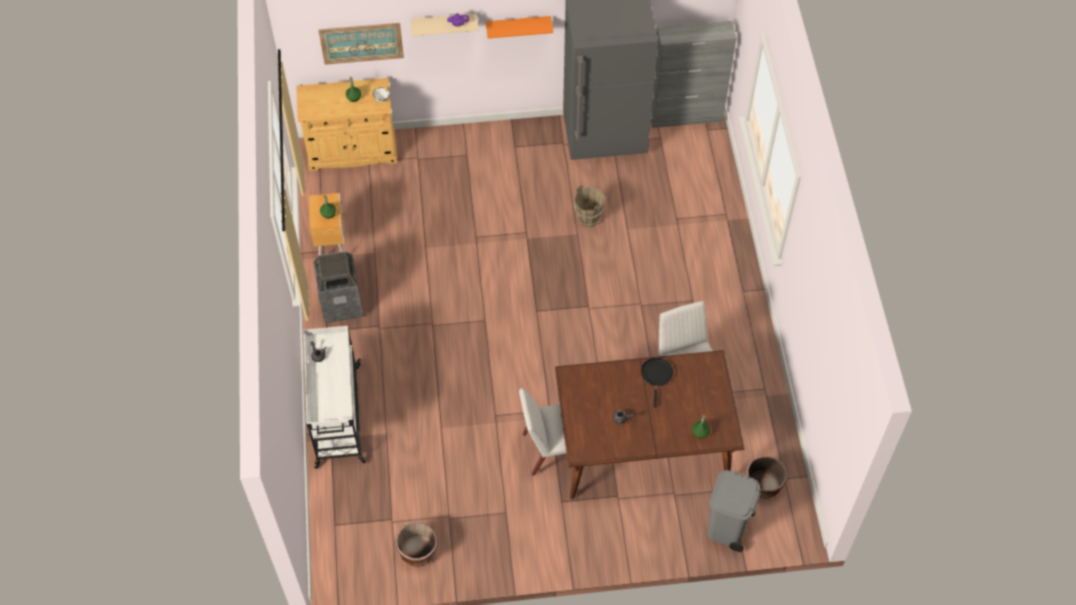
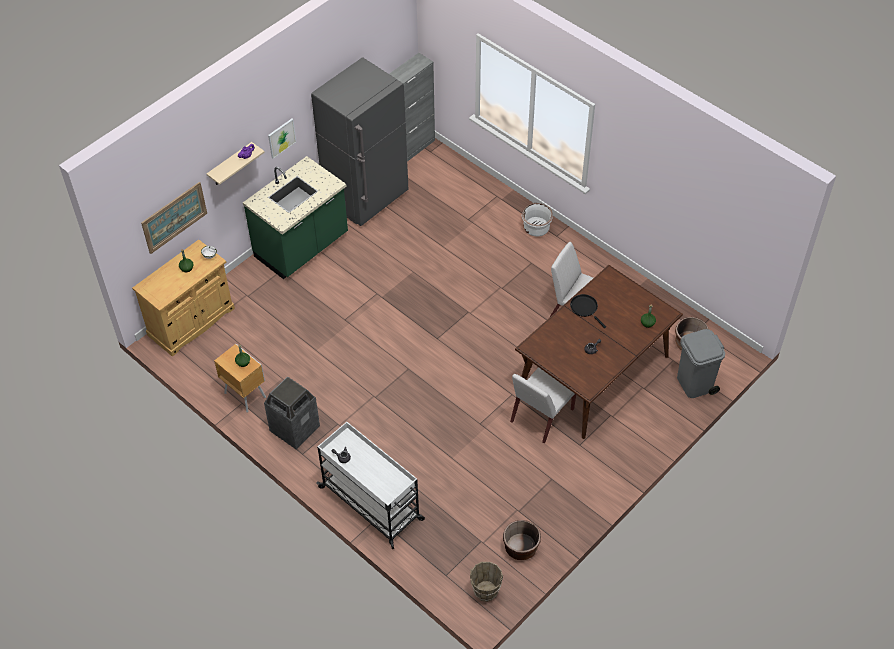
camera: 40 degrees left, 5 degrees down
(505, 145) = (302, 247): none -> green counter
(518, 27) = (281, 138): orange shelf -> picture
(588, 218) = (410, 256): brown bucket -> brown bucket (485, 591)
(731, 270) = (536, 228): none -> white planter

